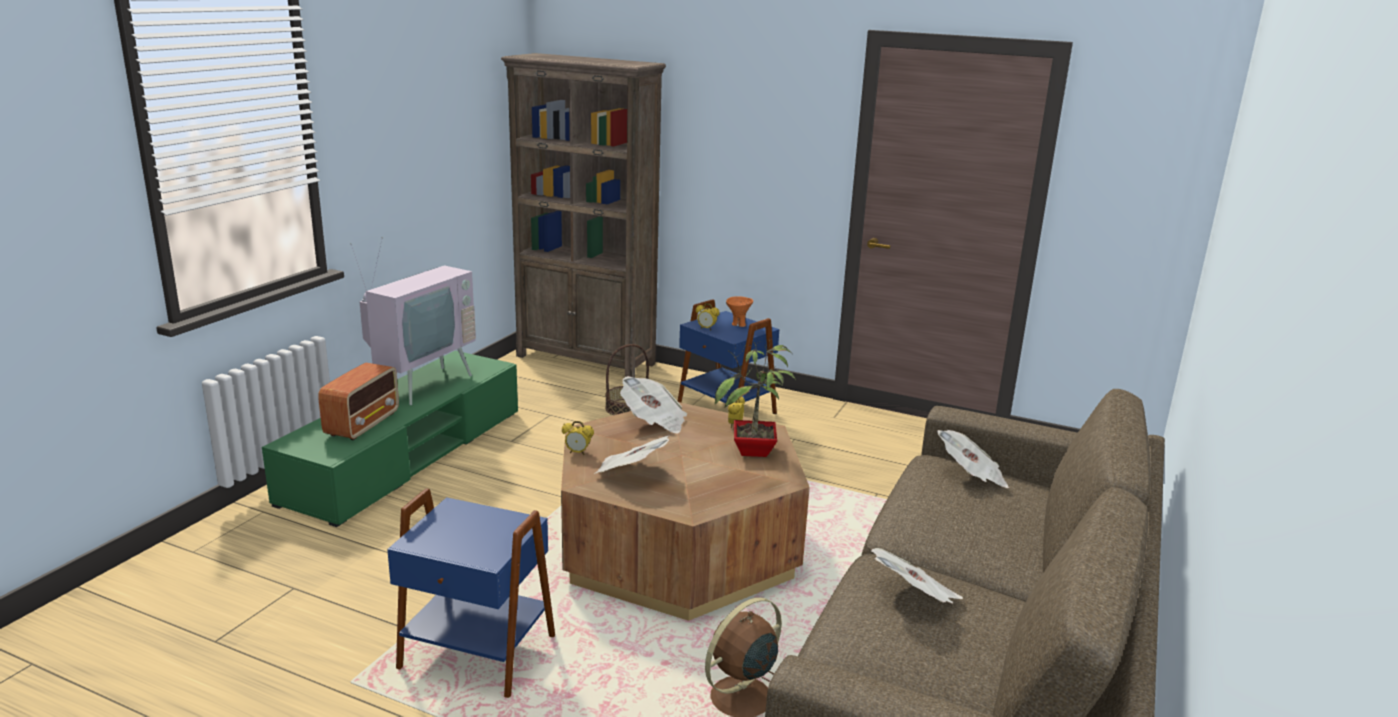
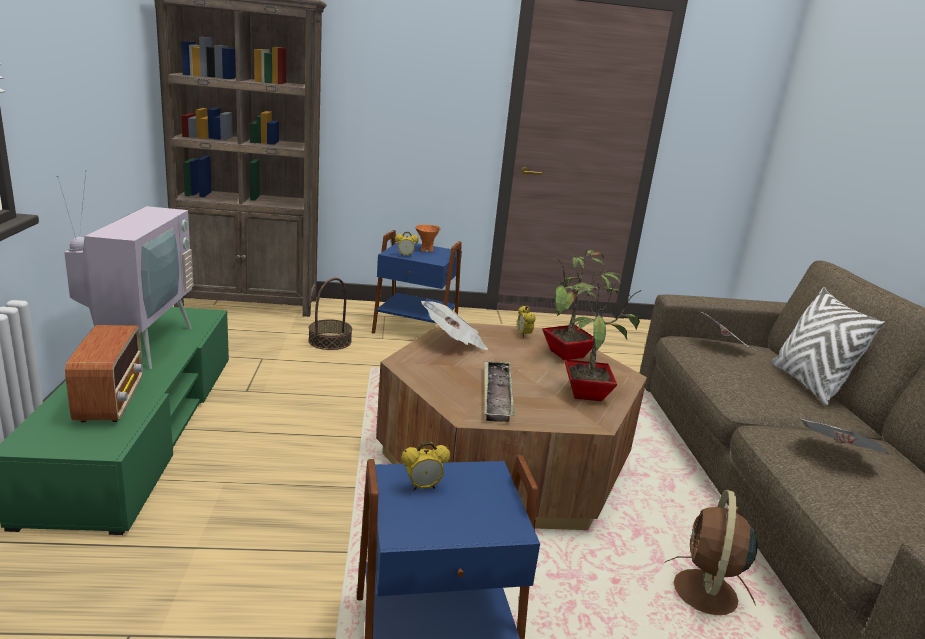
camera: 30 degrees left, 0 degrees up
(578, 452) = (424, 385): alarm clock -> alarm clock (423, 487)
(631, 473) = (497, 395): newspaper -> tray
(719, 487) = (585, 392): none -> potted plant
(1025, 534) = (808, 384): none -> white pillow

